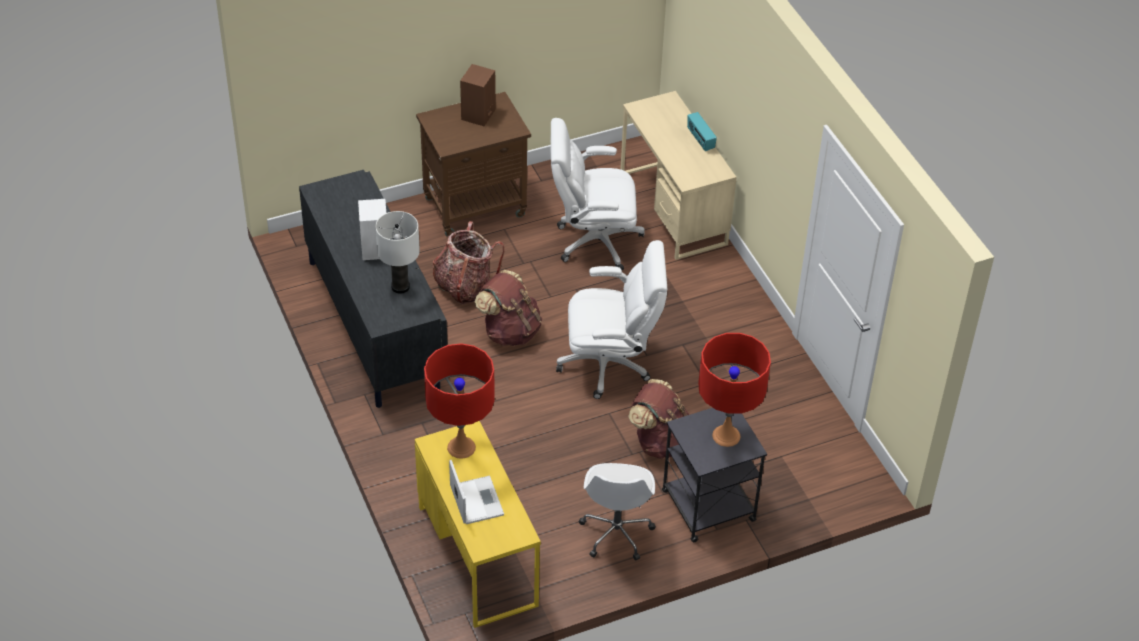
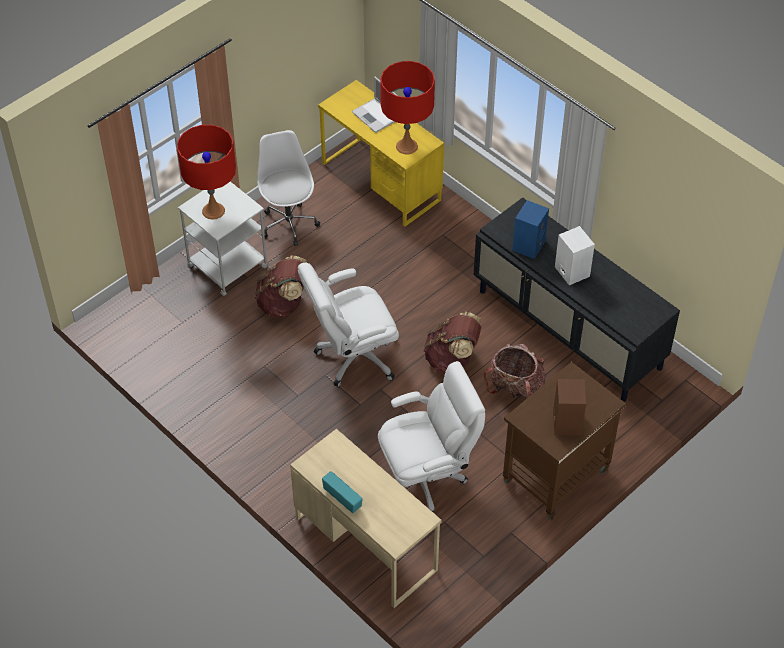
camera: 160 degrees right, 5 degrees up
(400, 287) = (528, 244): white table lamp -> blue speaker
(707, 506) = (228, 265): black cart -> white cart

